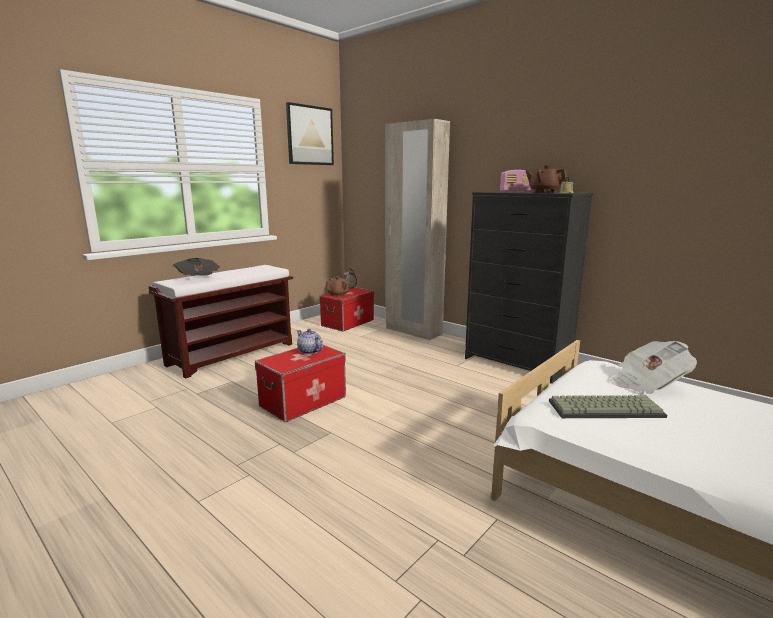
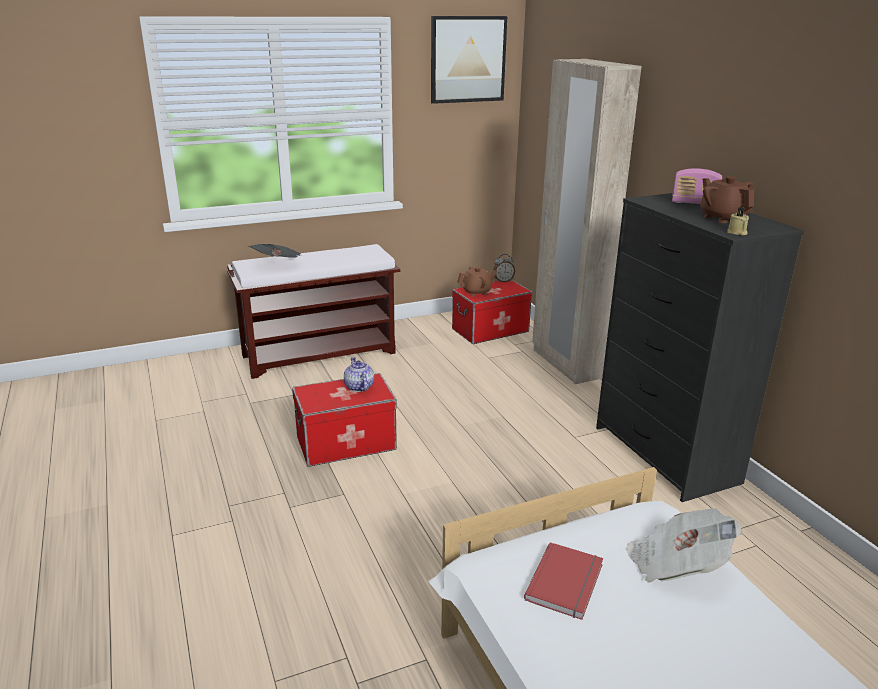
camera: 25 degrees right, 10 degrees up
(605, 408) = (567, 582): keyboard -> red book

